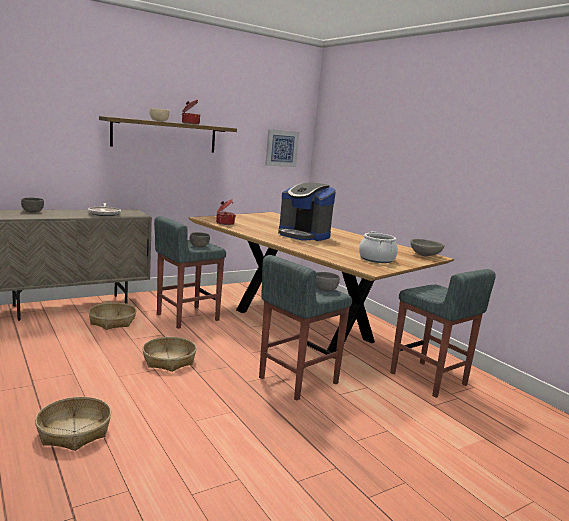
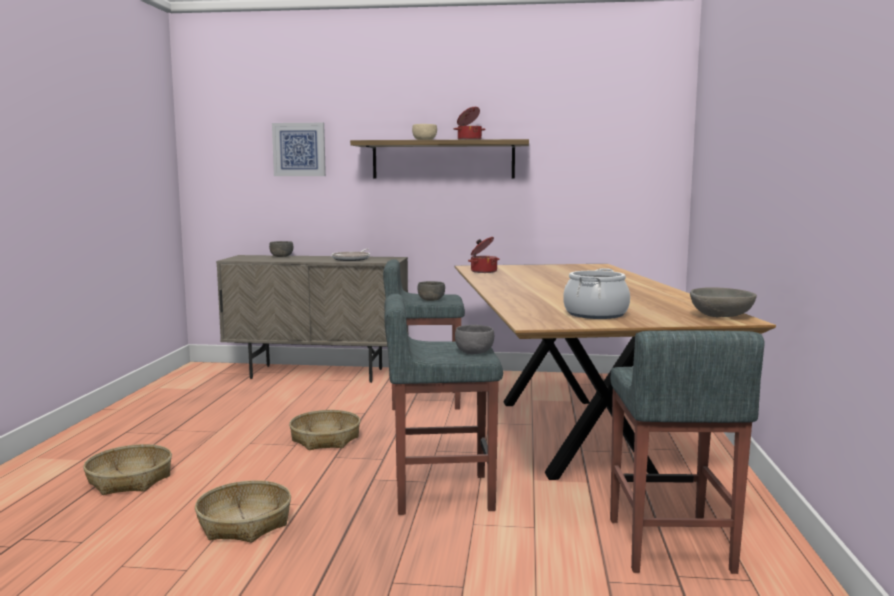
camera: 40 degrees right, 5 degrees down
(112, 322) = (334, 392): basket -> basket (245, 523)
(281, 148) = (630, 165): picture -> picture (299, 149)
(303, 235) = (564, 286): coffee machine -> none

